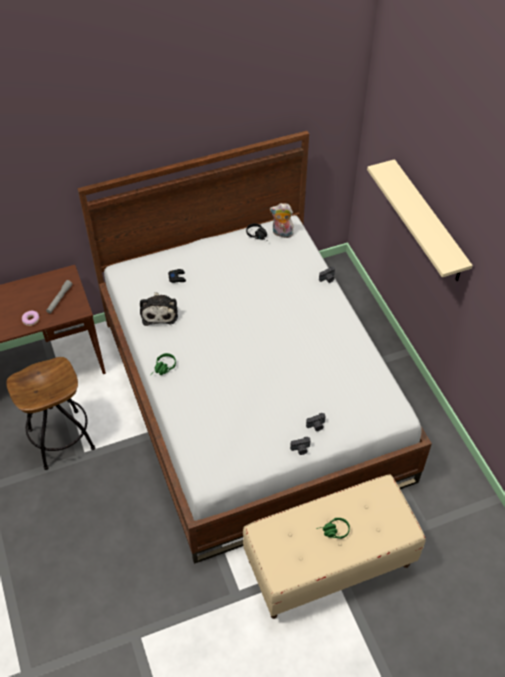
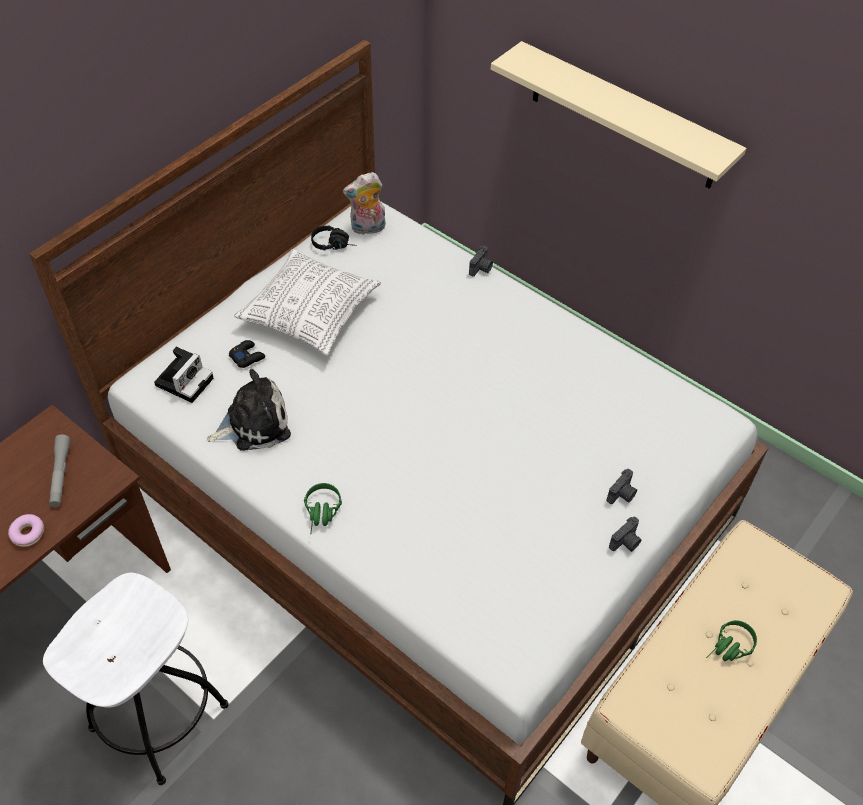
camera: 30 degrees left, 0 degrees up
(61, 439) = (158, 717): brown stool -> white stool
(141, 277) = (185, 380): none -> camera
(159, 312) = (254, 423): plush toy -> plush toy turned 75 degrees counterclockwise
(222, 268) = (310, 313): none -> pillow

